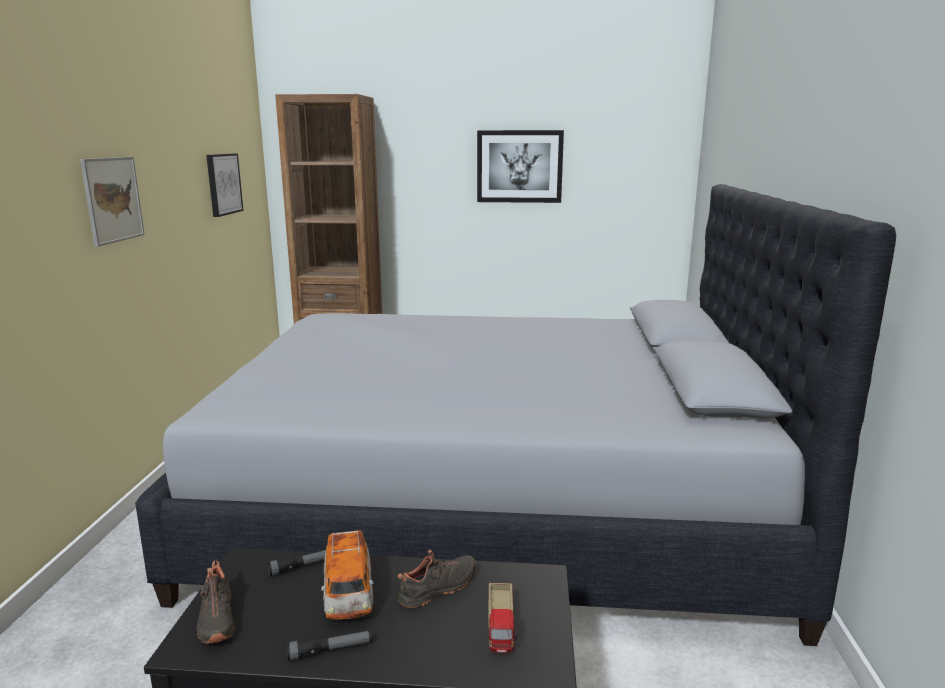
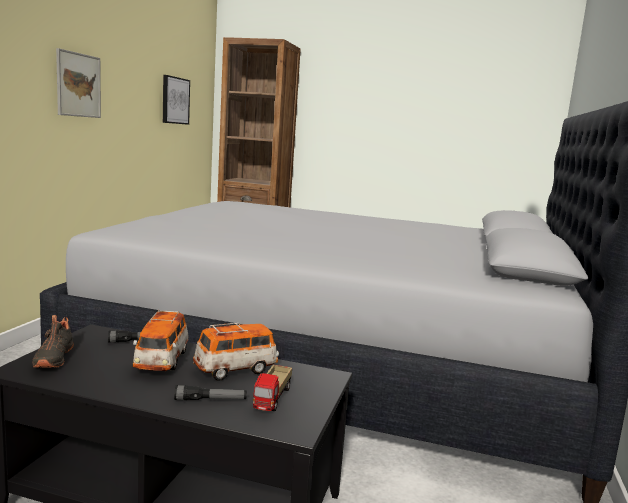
camera: 10 degrees right, 5 degrees down
(330, 650) = (127, 388): flashlight -> flashlight (210, 400)
(439, 589) = (236, 369): black shoe -> toy car
(519, 166) = (411, 109): picture -> none

